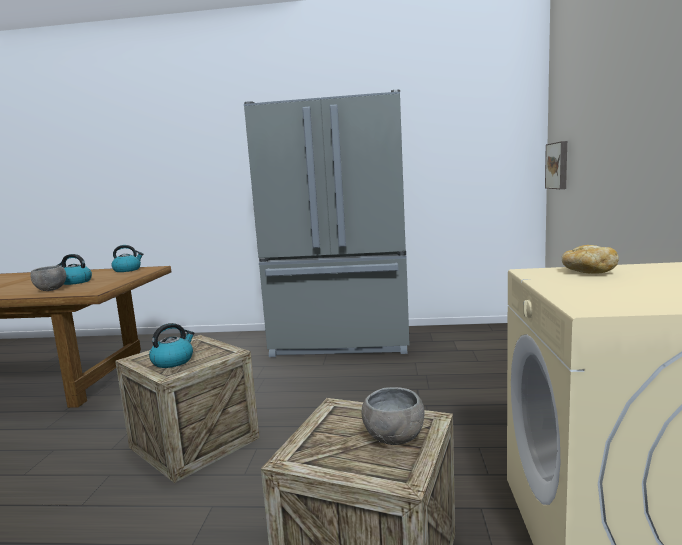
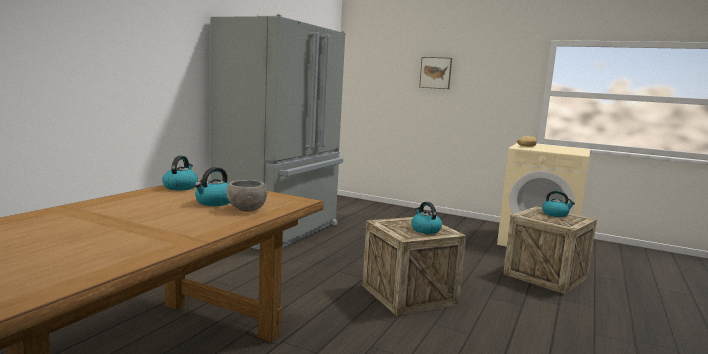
camera: 70 degrees left, 0 degrees up
(395, 439) = (555, 214): grey bowl -> kettle
(558, 165) = (359, 92): picture -> picture (436, 73)

